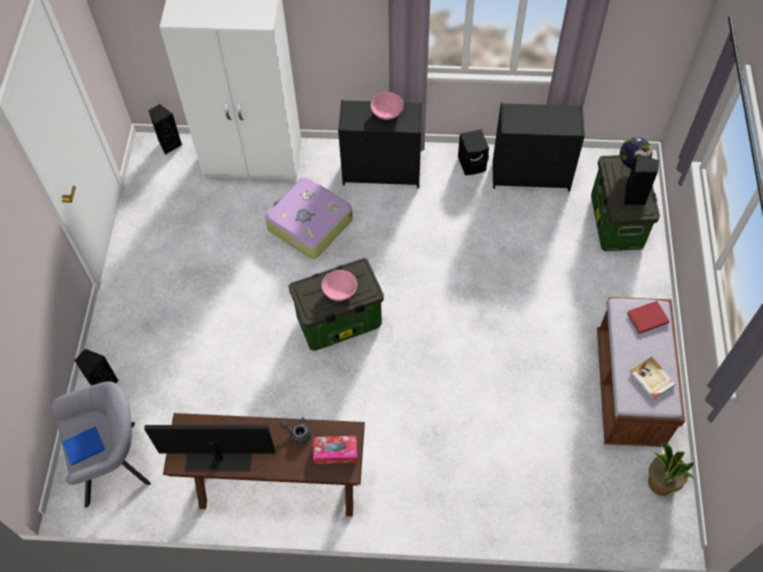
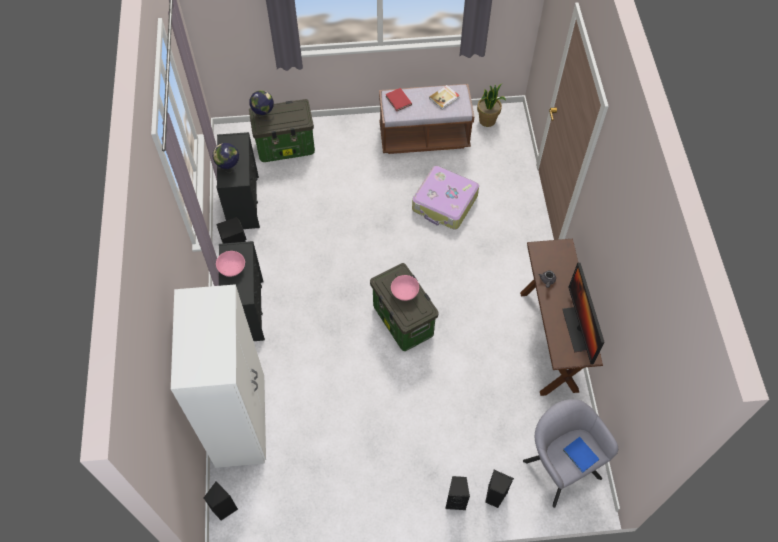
camera: 100 degrees left, 0 degrees up
(309, 224) = (309, 360): suitcase -> suitcase (445, 203)
(335, 452) = (554, 255): tissue box -> none
(529, 115) = (229, 168): none -> globe
(634, 197) = (291, 112): black speaker -> black speaker (456, 500)

